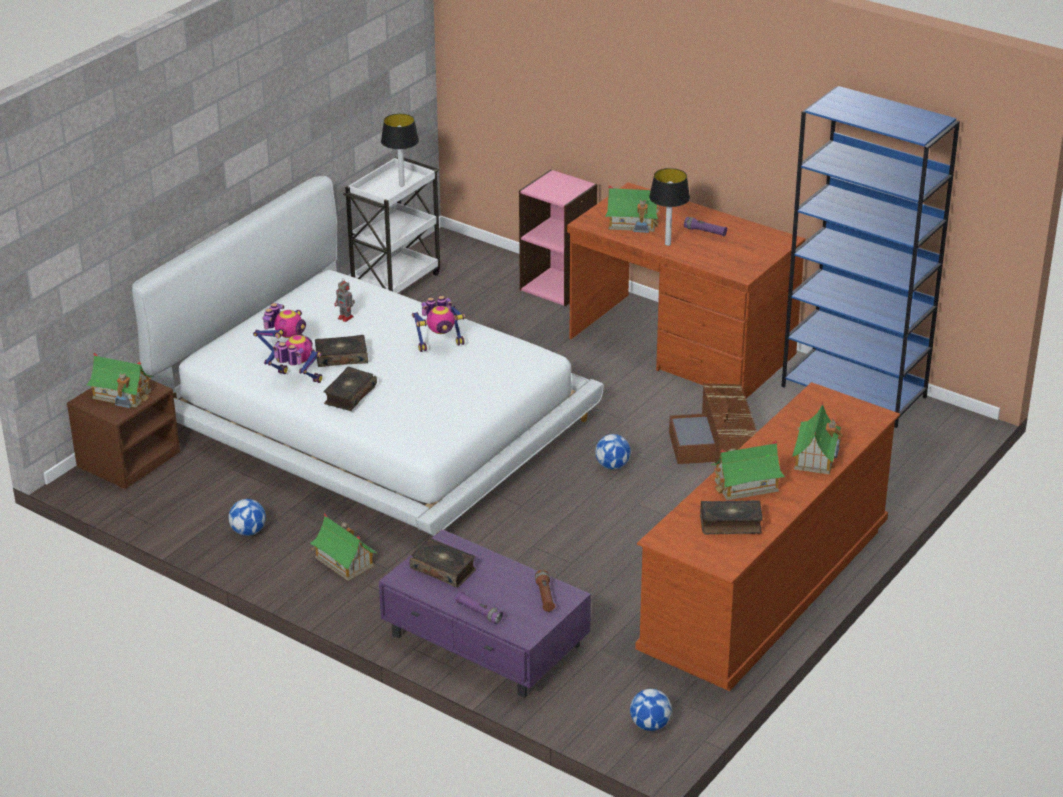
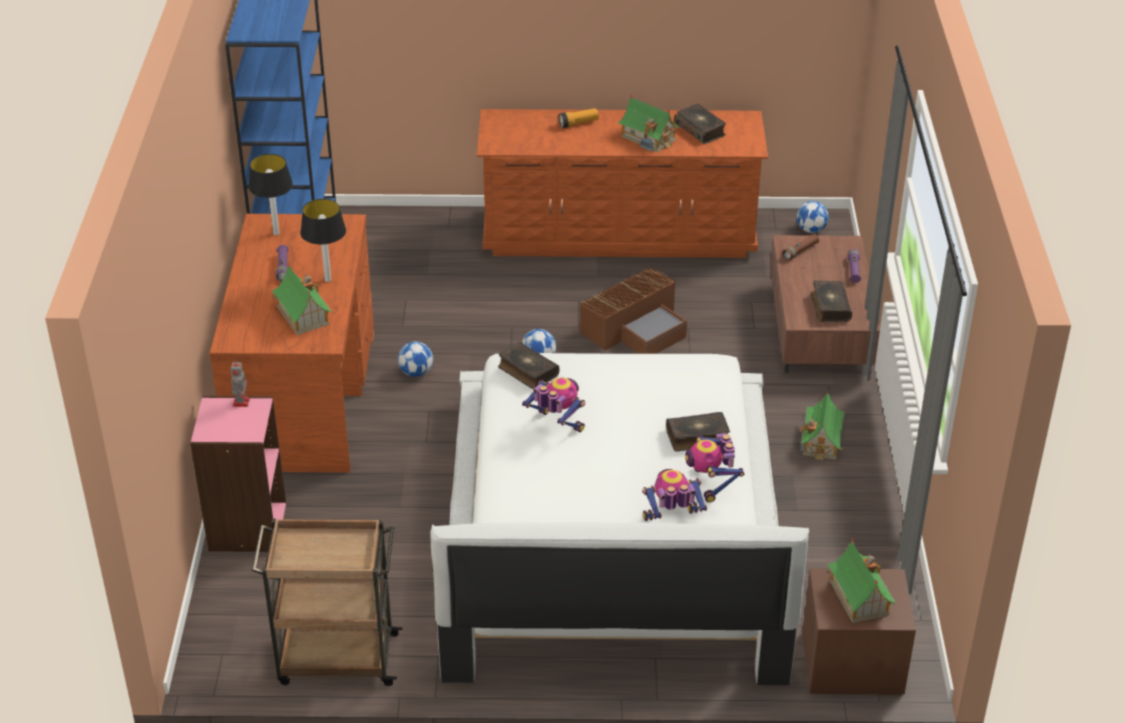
camera: 125 degrees left, 5 degrees up
(248, 532) = (852, 516): football -> football (416, 372)
(341, 357) = (644, 475): book -> book (527, 372)
(346, 318) = (572, 511): toy robot -> toy robot (241, 402)
(396, 282) = (336, 659): white cart -> brown cart
(401, 185) = (319, 542): table lamp -> table lamp (276, 233)
(486, 641) = (820, 327): purple coffee table -> brown coffee table
(717, 445) = (452, 319): brown storage box -> brown storage box (636, 327)
(815, 456) = (578, 123): toy house -> flashlight

